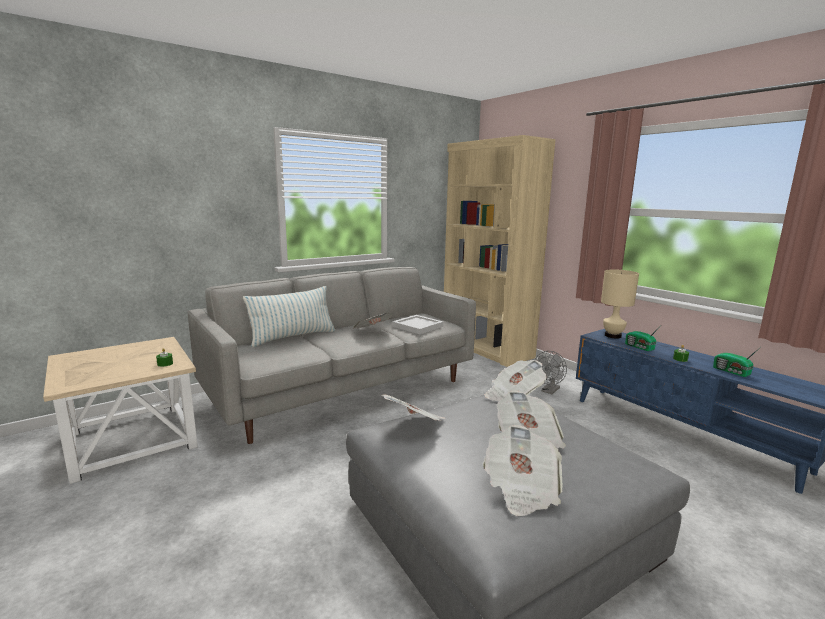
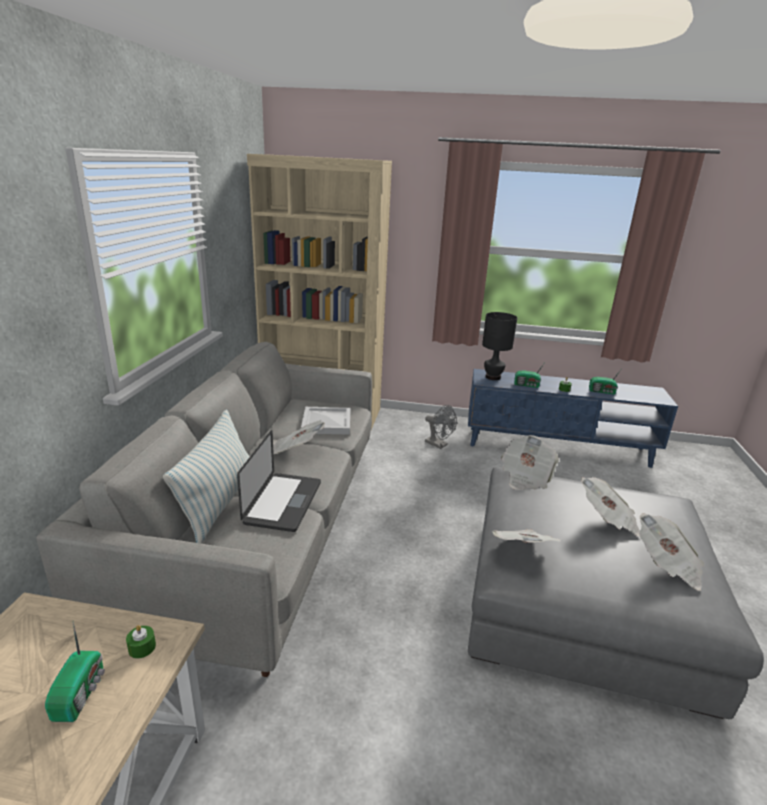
camera: 45 degrees left, 10 degrees up
(127, 366) = (81, 692): none -> radio
(318, 347) = (283, 502): none -> laptop
(549, 391) = (439, 445): grey fan -> grey fan turned 45 degrees counterclockwise
(613, 336) = (493, 377): beige table lamp -> black table lamp

